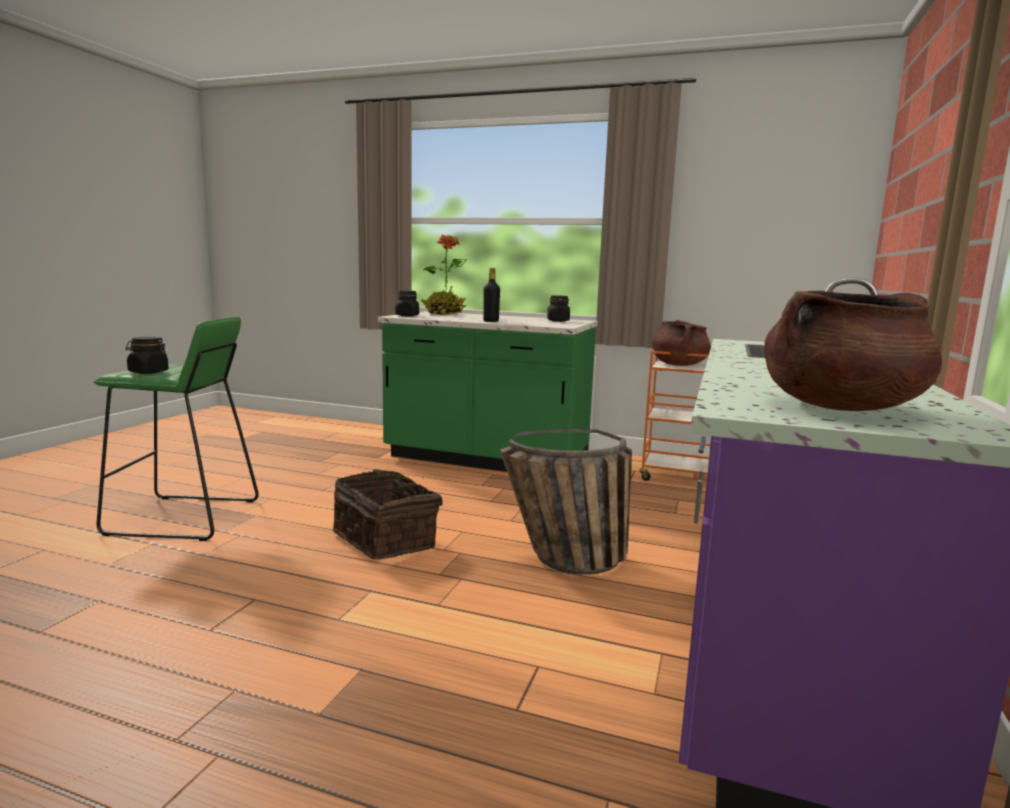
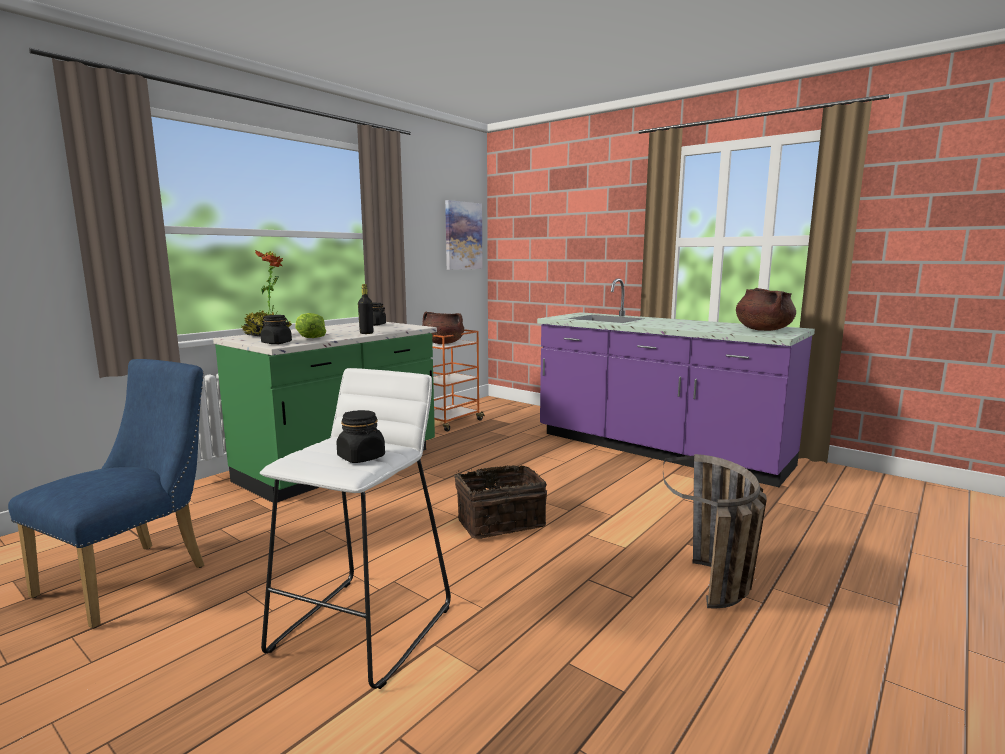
camera: 70 degrees left, 0 degrees up
(184, 518) = (364, 628): green stool -> white stool
(265, 450) = (135, 577): none -> blue chair
(449, 317) = (310, 337): none -> lettuce
(564, 563) = (567, 474): basket -> basket (717, 596)
(811, 217) = (463, 236): none -> picture

